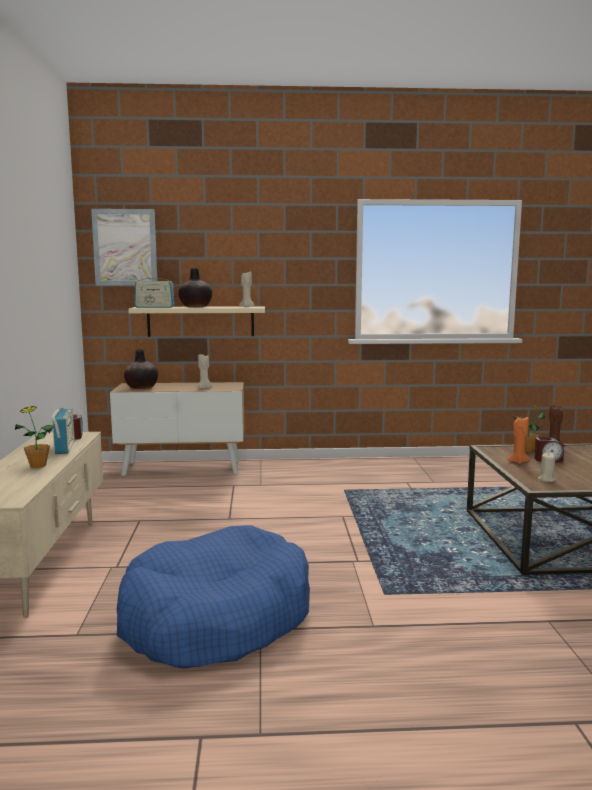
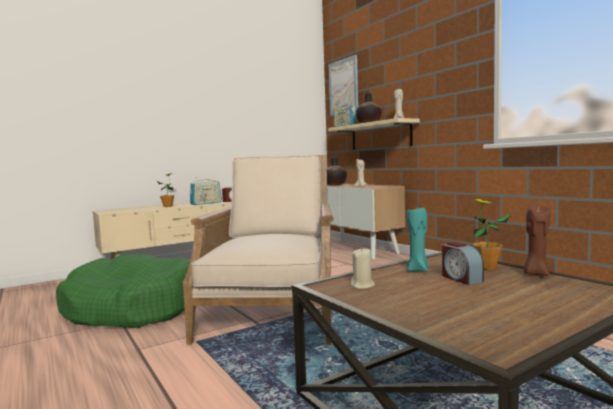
camera: 60 degrees right, 5 degrees down
(216, 618) = (131, 308): blue dog bed -> green dog bed
(344, 548) = (273, 312): none -> beige armchair
(518, 461) = (418, 270): orange candle -> turquoise candle

